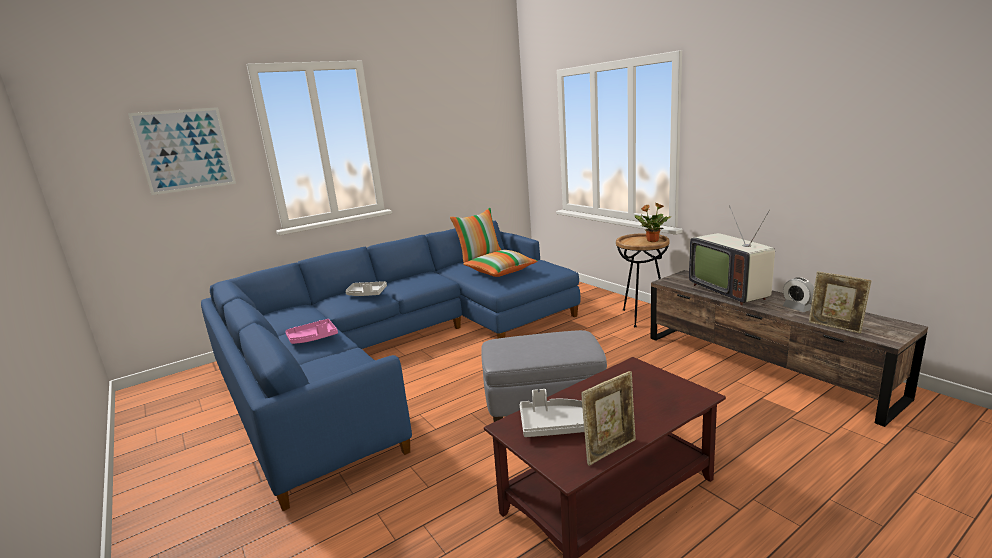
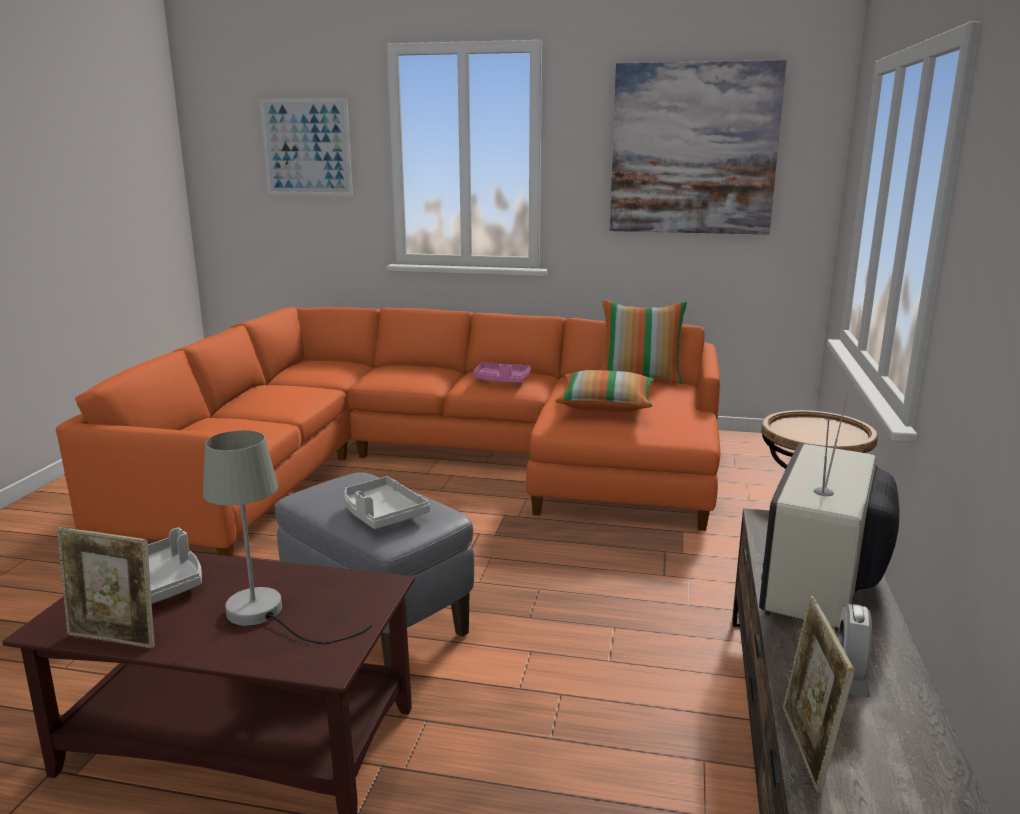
camera: 45 degrees right, 0 degrees up
(313, 338) = (276, 397): pink tray -> pink tray (501, 380)
(366, 294) = (422, 374): grey tray -> grey tray (382, 514)
(397, 351) = (430, 465): blue sofa -> orange sofa
(457, 123) = (693, 149): none -> picture
(633, 400) = (267, 615): none -> grey table lamp
(652, 241) = (836, 436): potted plant -> none

